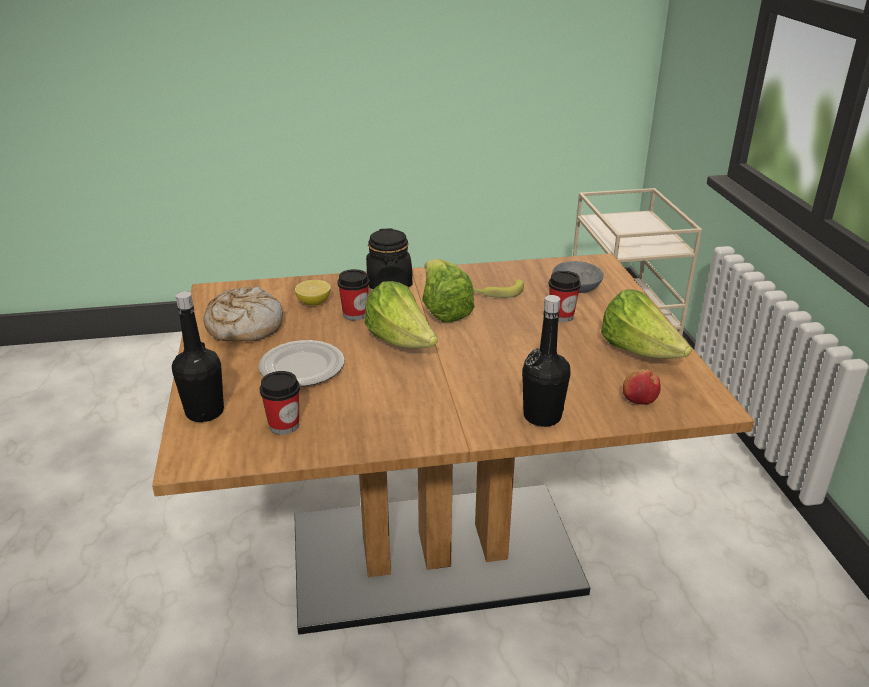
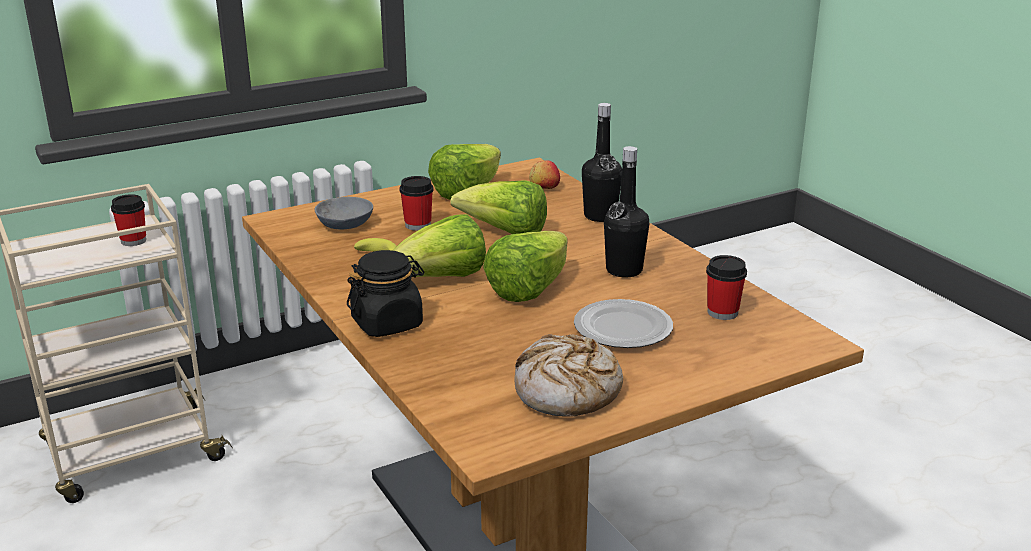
camera: 110 degrees left, 5 degrees down
(205, 412) = (747, 358): black bottle -> black bottle (624, 270)
(314, 302) = (473, 360): lemon -> none
(355, 314) = (485, 327): cup -> cup (133, 241)
(521, 353) = (505, 234): none -> lettuce

